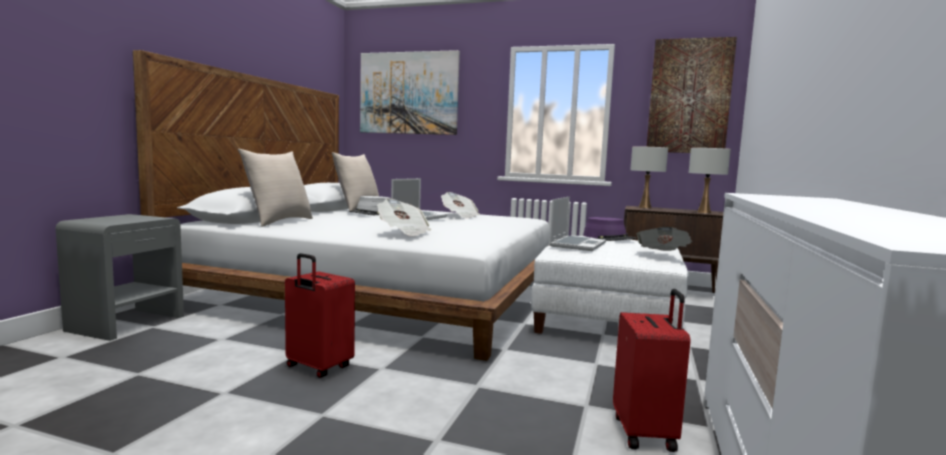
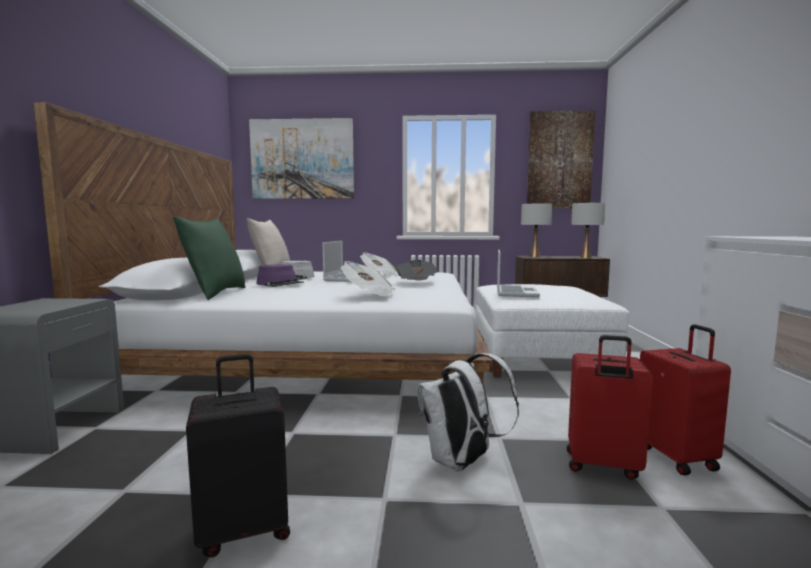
camera: 15 degrees left, 0 degrees up
(196, 415) = (244, 530): none -> black suitcase
(278, 221) = (215, 293): beige pillow -> green pillow
(318, 368) = (330, 445): red suitcase -> red suitcase (602, 466)
(418, 400) = (462, 462): none -> white backpack
(608, 238) = (527, 284): purple hat -> purple hat (280, 284)
(662, 254) = (591, 295): newspaper -> newspaper (416, 283)

